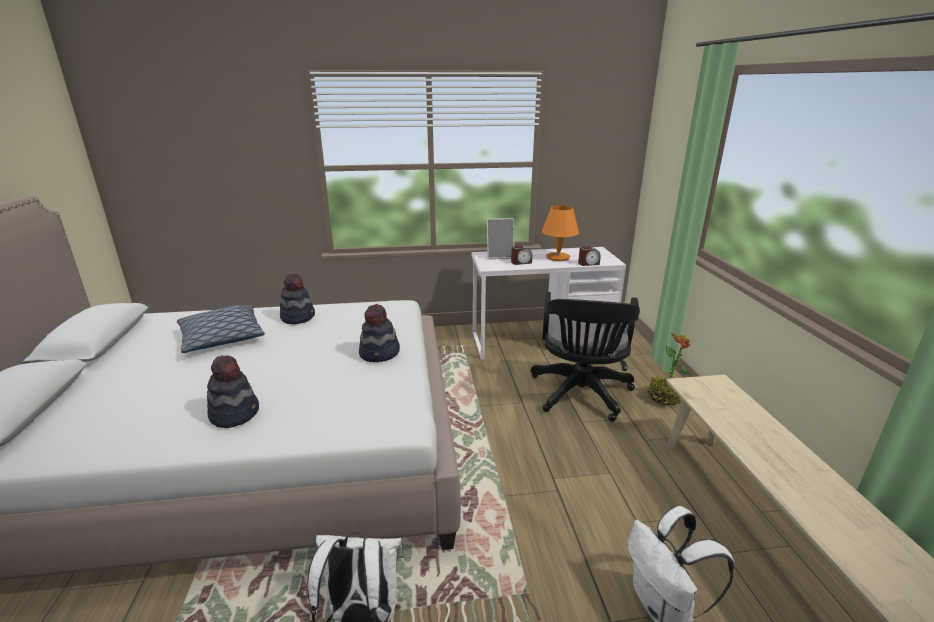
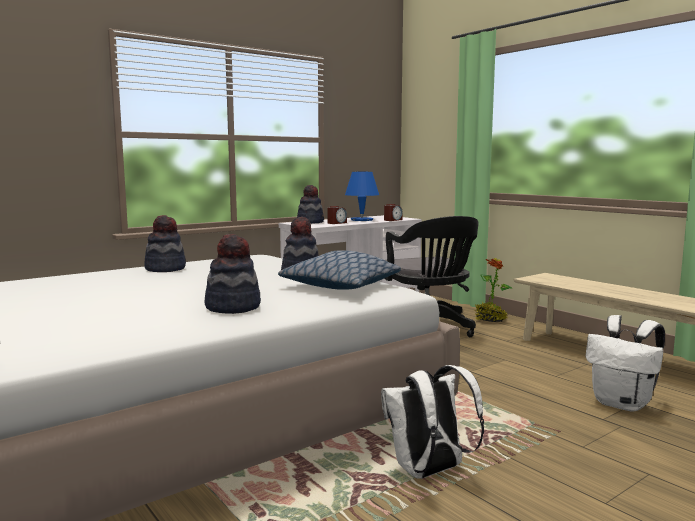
camera: 30 degrees left, 15 degrees down
(222, 338) = (103, 285): pillow -> pillow (341, 286)
(500, 256) = (310, 222): picture frame -> hat
(558, 257) = (362, 220): orange table lamp -> blue table lamp

